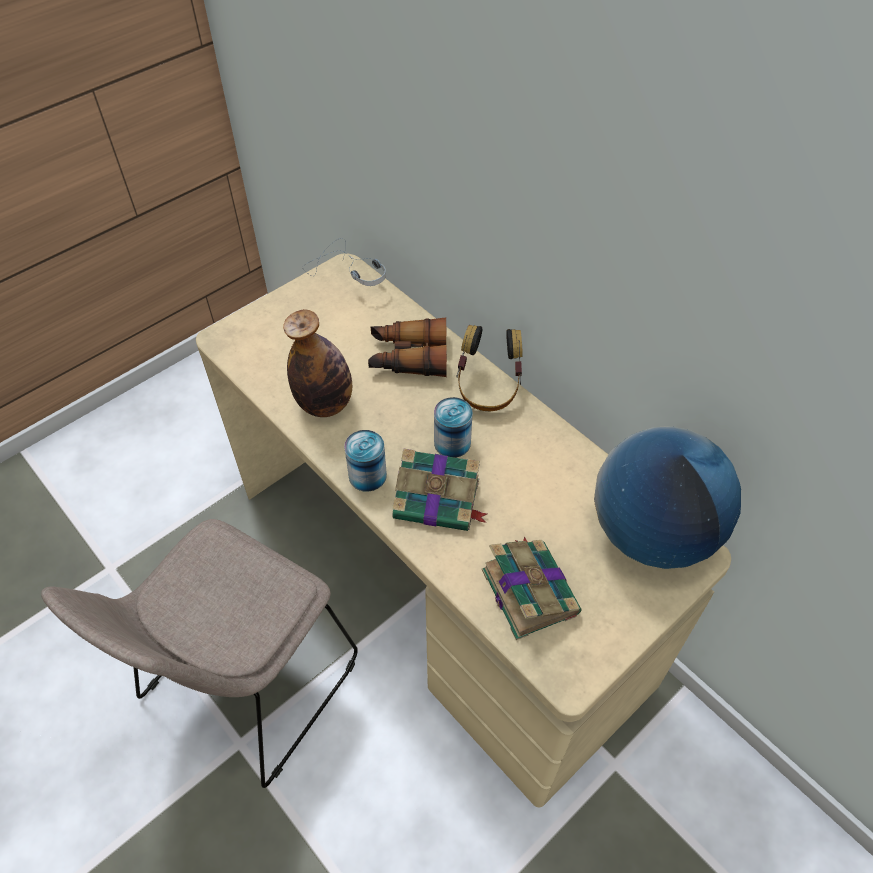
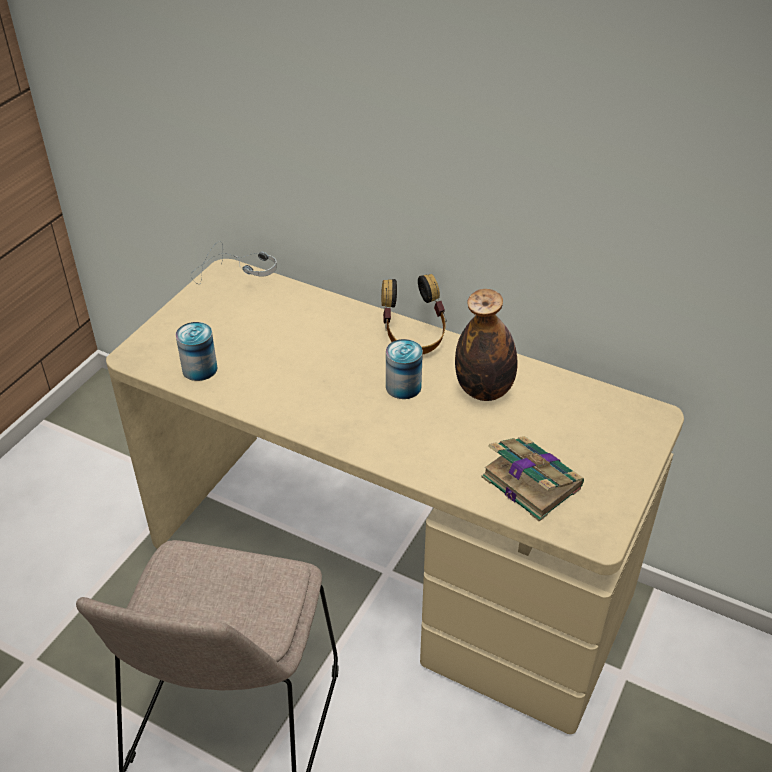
camera: 20 degrees left, 10 degrees down
(325, 404) = (267, 385): bottle -> bottle (484, 390)
(367, 475) = (339, 432): can -> can (199, 369)
(408, 357) = (327, 329): binoculars -> none
(438, 500) = (415, 434): book -> none
(651, 533) = (609, 410): globe -> none

